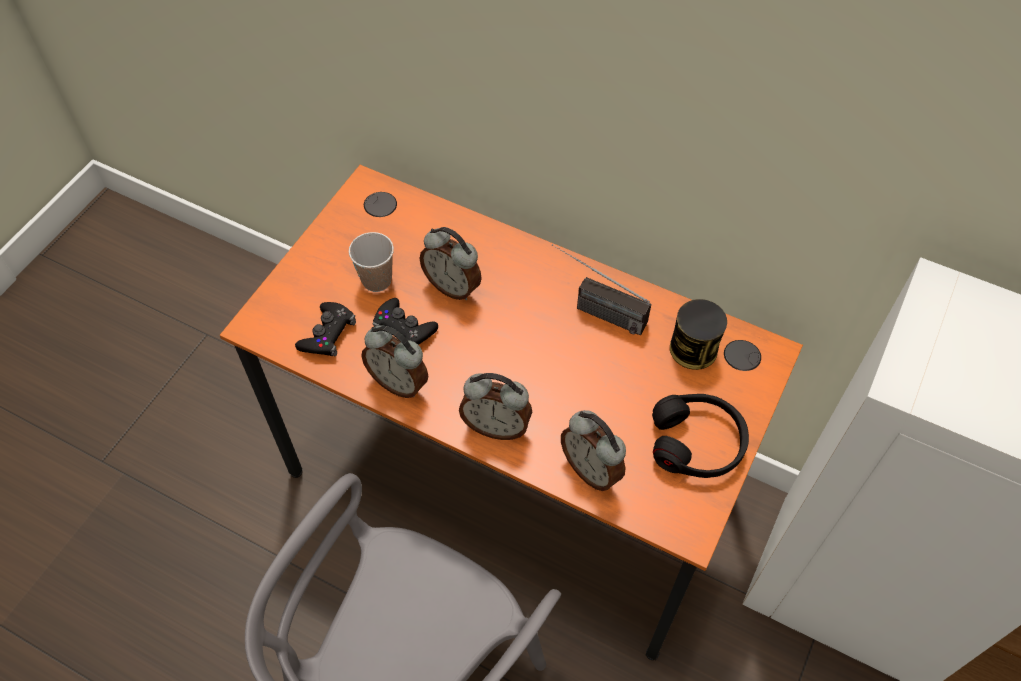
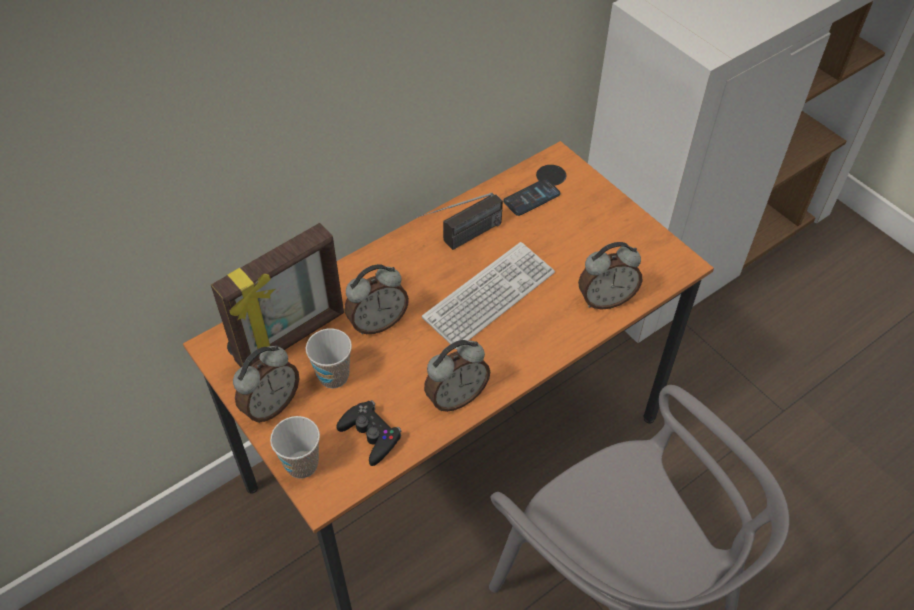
camera: 65 degrees left, 5 degrees down
(277, 298) = (302, 464): none -> cup
(401, 233) = (292, 338): none -> picture frame
(404, 328) = (400, 373): black game controller -> none
(496, 426) = (536, 344): alarm clock -> alarm clock (271, 405)
(535, 363) = (489, 296): none -> keyboard
(693, 349) = (531, 198): can -> phone
(697, 442) = (612, 230): black headphones -> none

